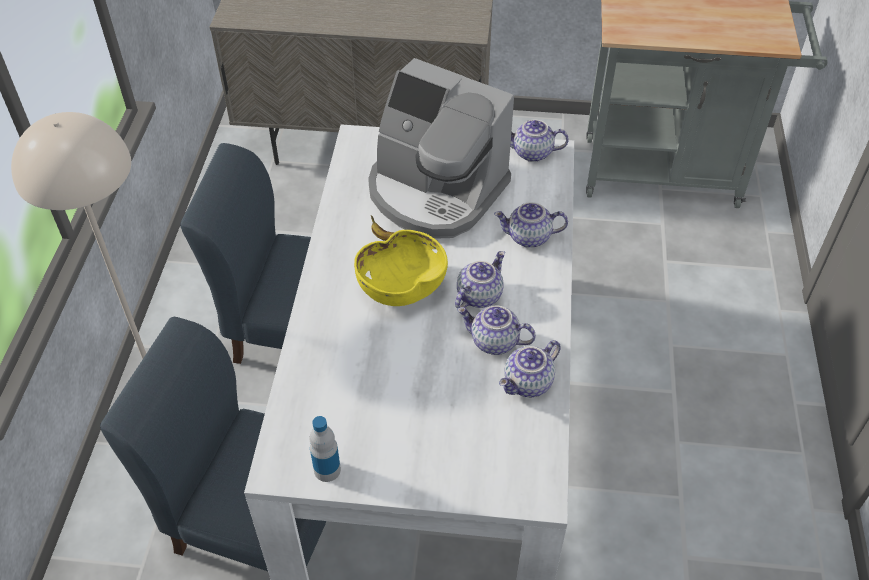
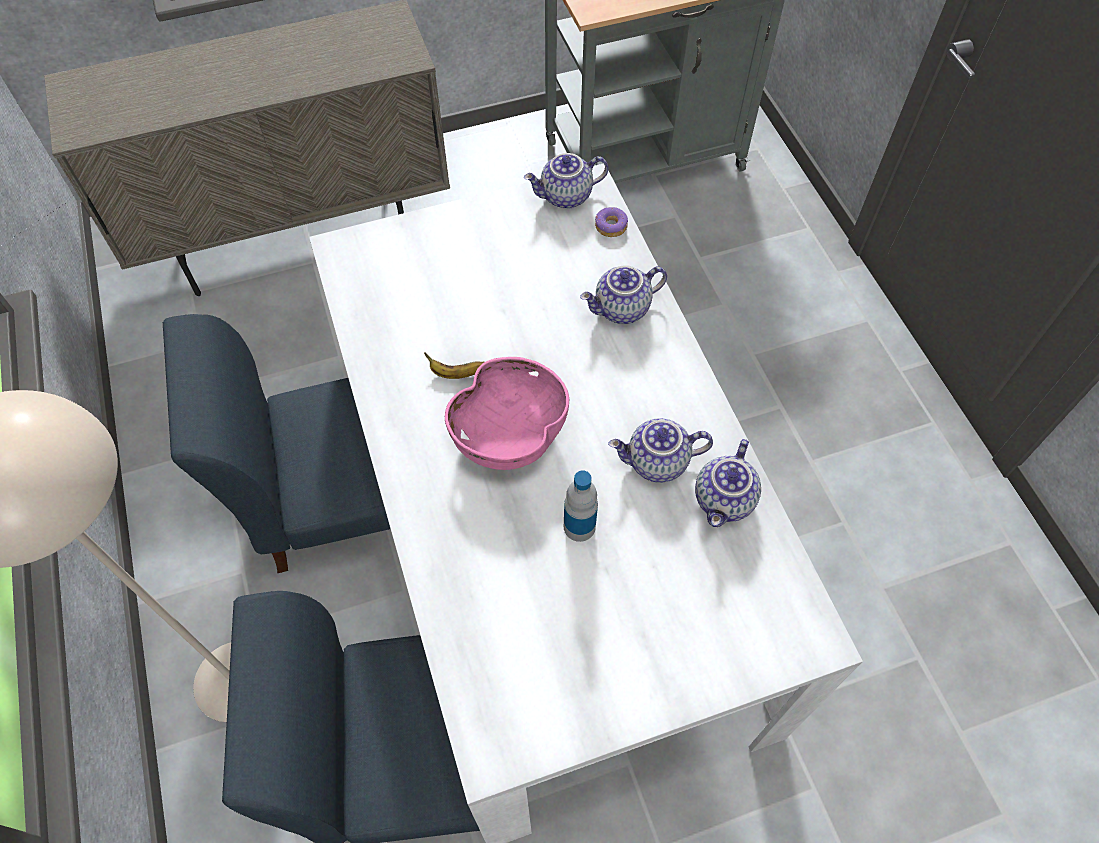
camera: 25 degrees left, 10 degrees up
(327, 470) = (554, 723): bottle -> bottle (579, 526)
(402, 288) = (510, 435): yellow bowl -> pink bowl
(435, 192) = (479, 289): coffee machine -> none
(478, 295) = (605, 408): teapot -> none
(553, 182) = (611, 226): none -> donut

